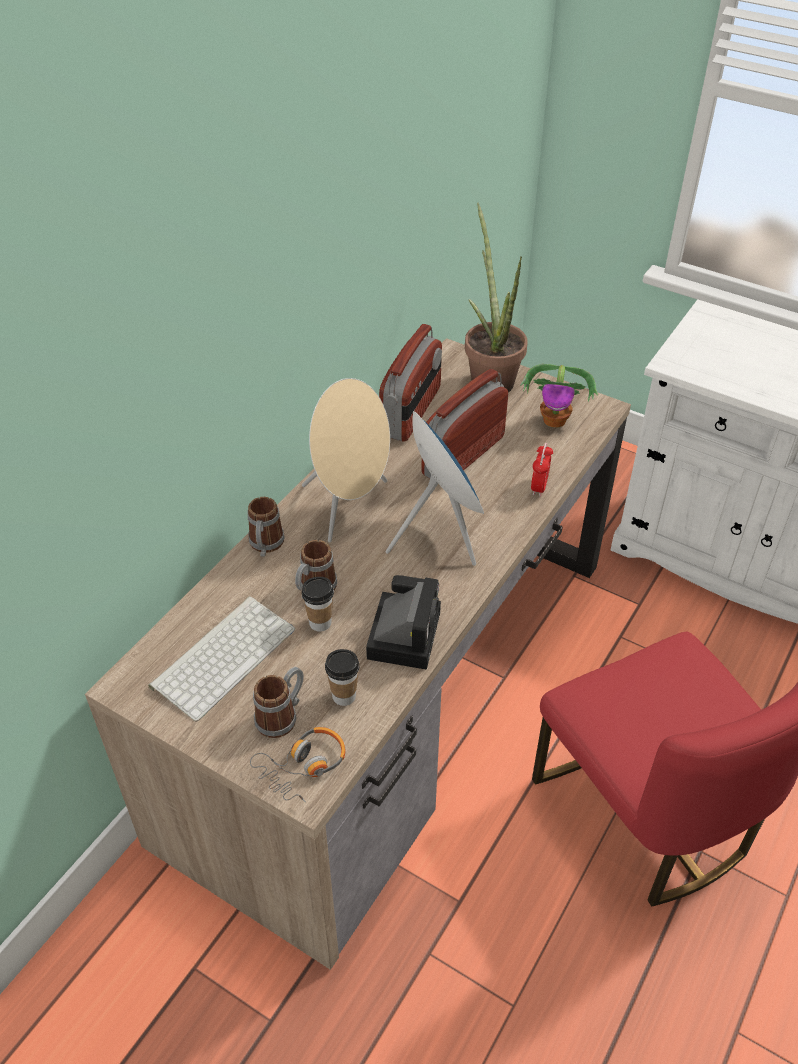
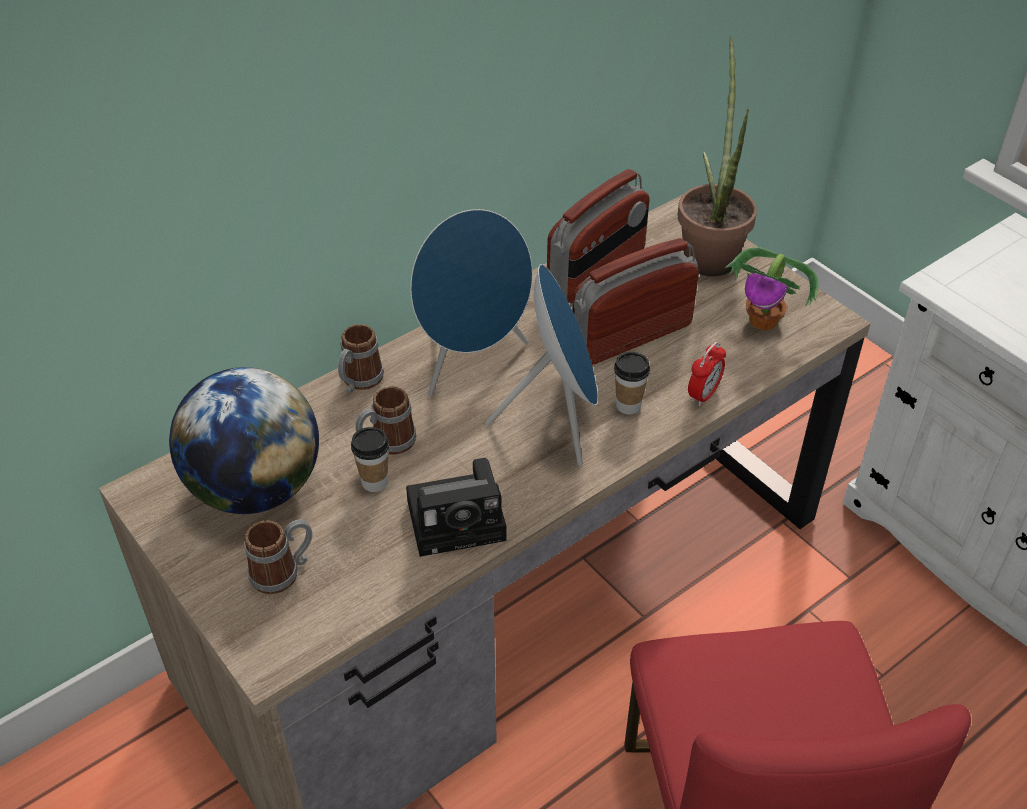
camera: 20 degrees right, 0 degrees up
(223, 655) = (255, 488): keyboard -> globe
(303, 767) = (277, 634): headphones -> none
(344, 696) = (359, 570): cup -> cup (628, 406)
(349, 506) = (471, 361): beige speaker -> blue speaker
(404, 632) = (460, 519): camera -> camera turned 45 degrees clockwise

